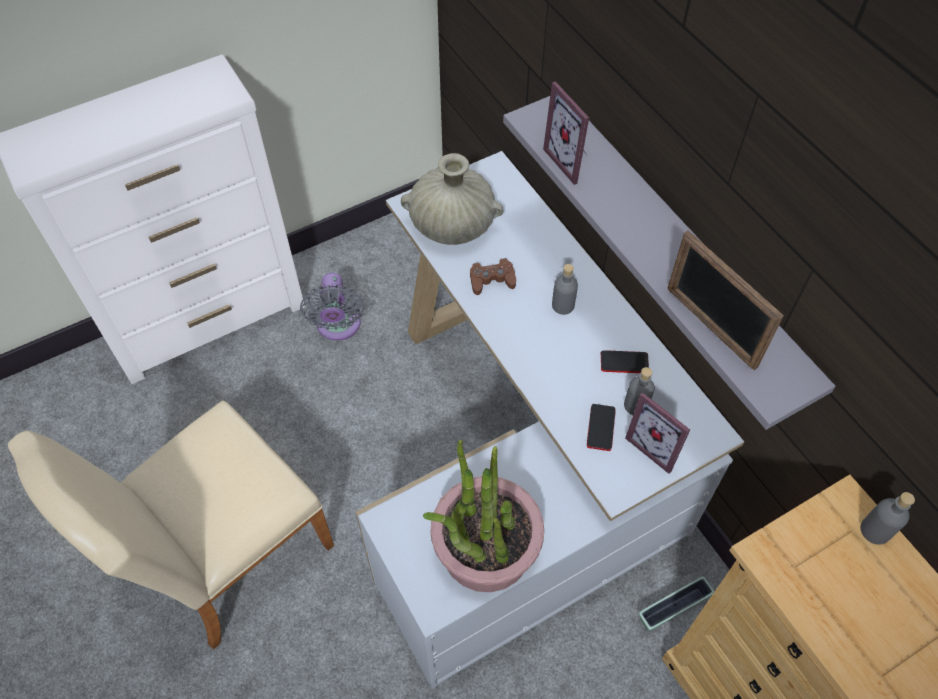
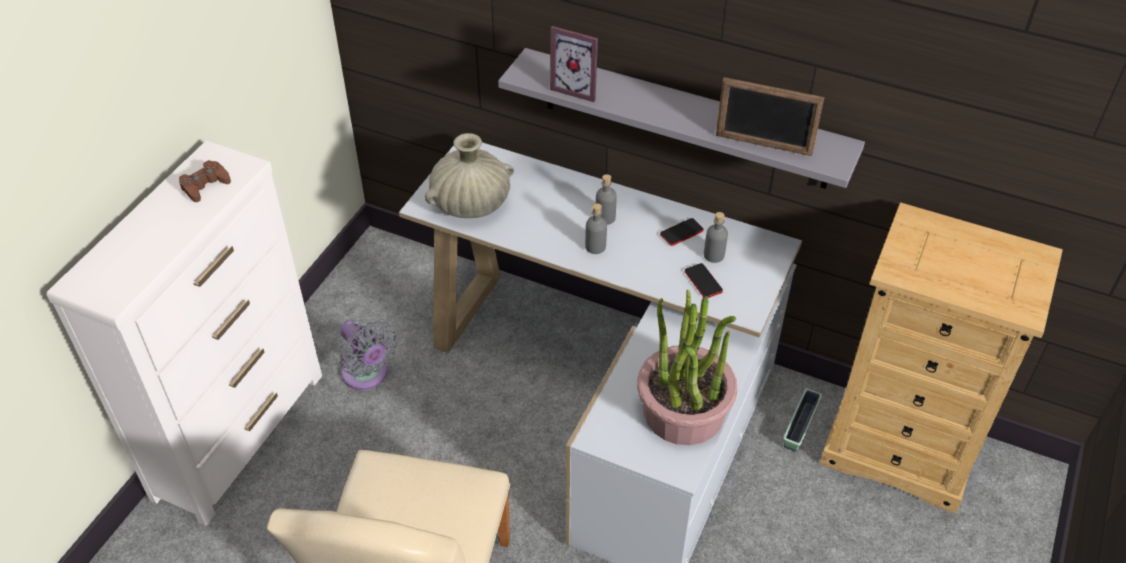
camera: 35 degrees left, 10 degrees down
(492, 280) = (537, 227): brown game controller -> brown game controller (205, 185)
(657, 445) = (749, 272): picture frame -> none
(875, 530) = (941, 224): grey bottle -> grey bottle (595, 247)

